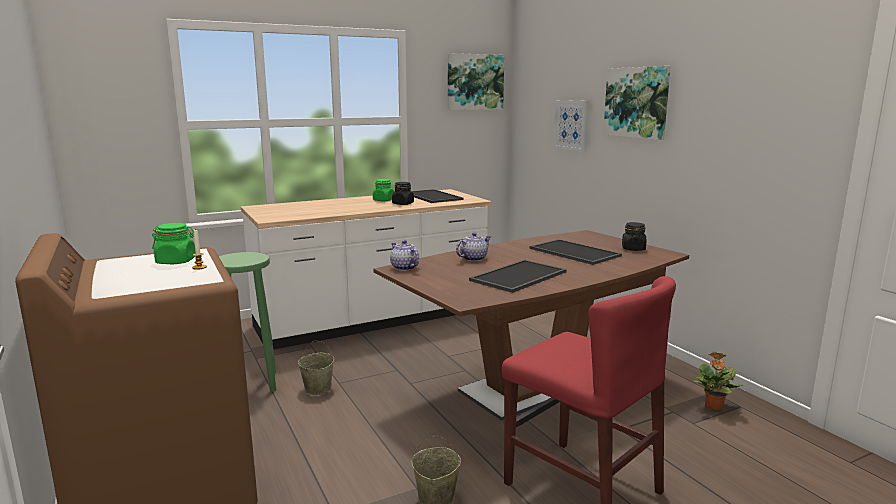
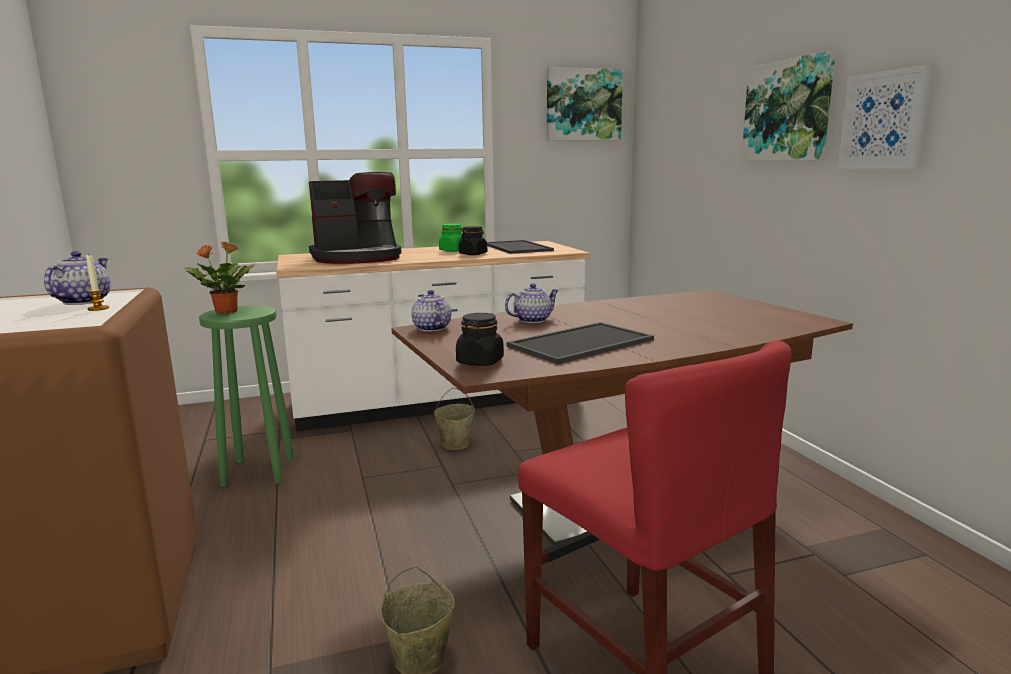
camera: 10 degrees right, 0 degrees up
(176, 261) = (83, 301): green jar -> teapot
(312, 209) = (357, 258): none -> coffee machine
(318, 388) = (333, 483): beige bucket -> beige bucket (455, 444)
(572, 125) = (703, 153): picture -> picture (884, 120)
(572, 252) = (677, 315): tray -> none
(633, 248) = (769, 313): black jar -> black jar (480, 361)
(713, 407) = (881, 551): potted plant -> potted plant (225, 312)

